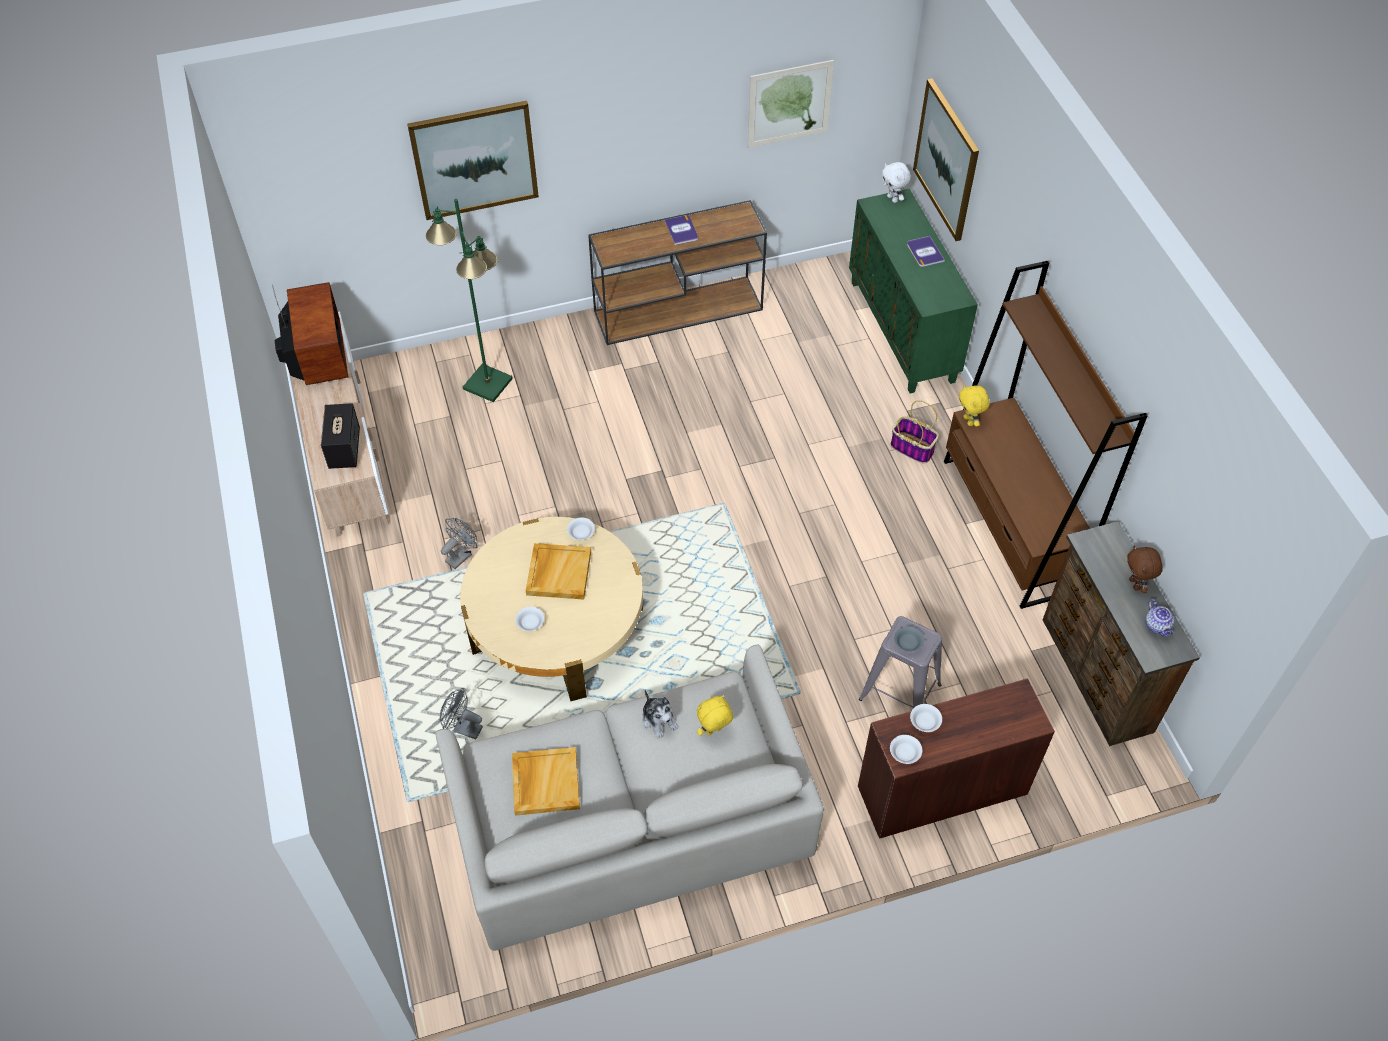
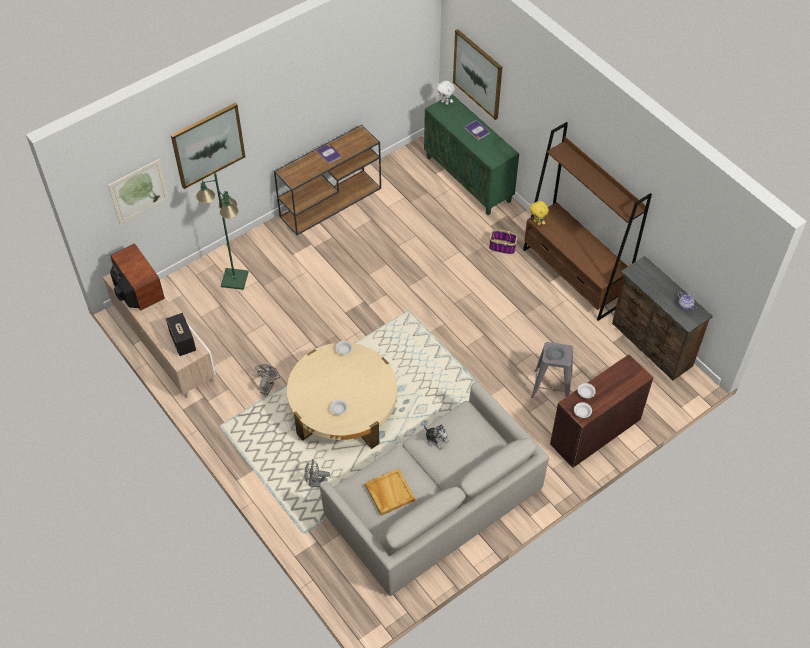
camera: 20 degrees left, 0 degrees up
(558, 572) = (341, 376): beige tray -> none
(714, 732) = (469, 436): yellow plush toy -> none
(789, 103) = (377, 63): picture -> picture (139, 191)
(1135, 584) = (666, 287): brown plush toy -> none

